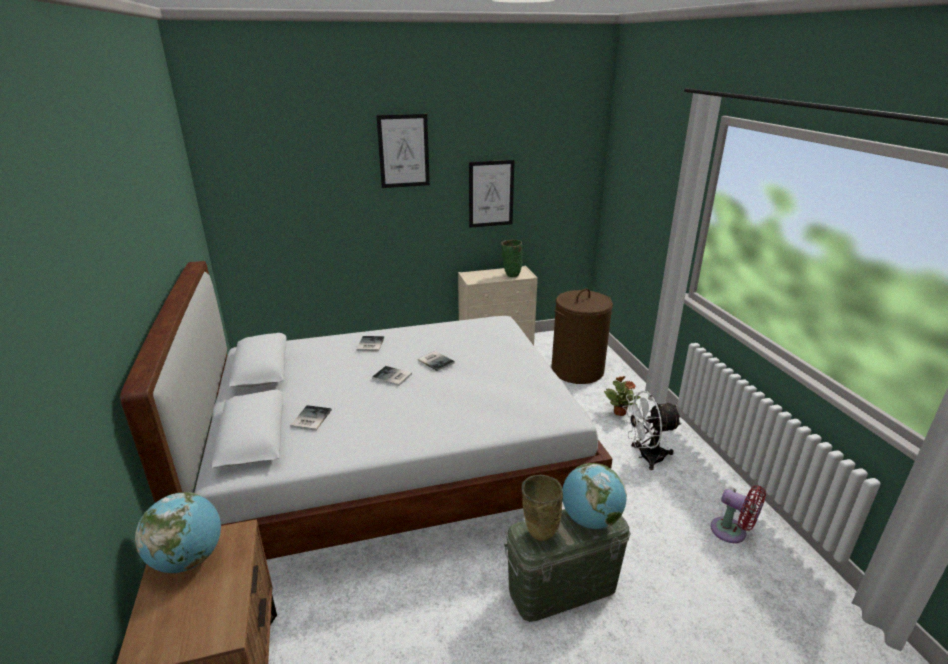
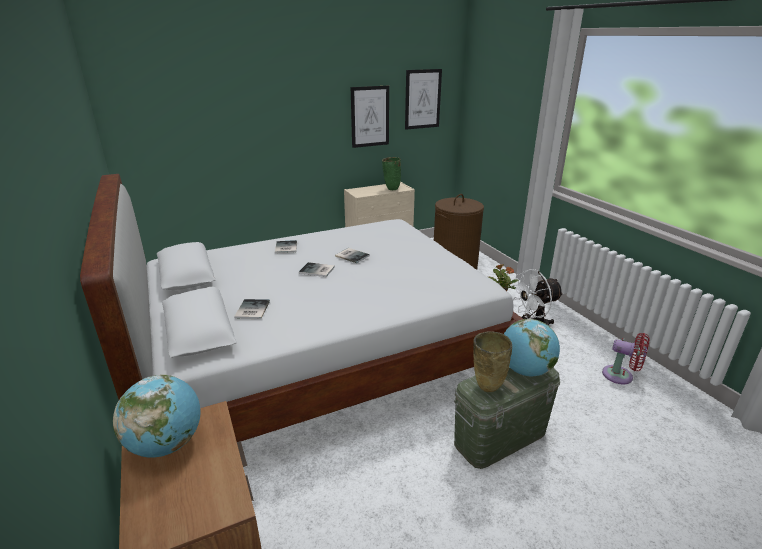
camera: 10 degrees left, 0 degrees up
(403, 151) = (293, 76): picture -> picture (422, 99)

